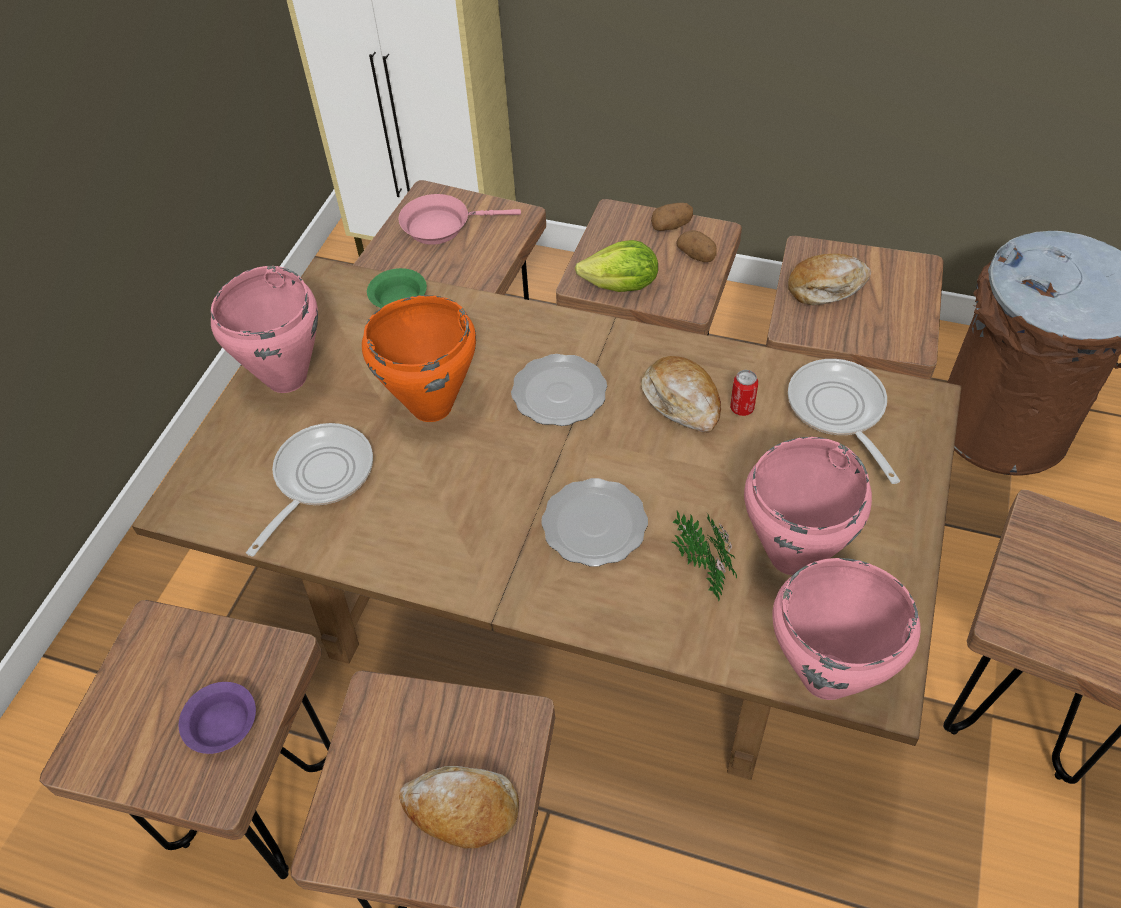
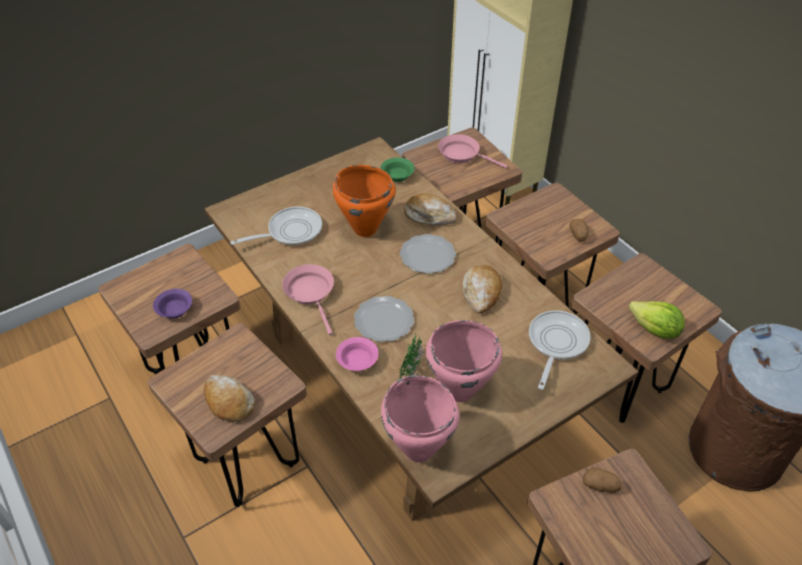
camera: 35 degrees right, 5 degrees down
(286, 378) = (317, 183): pink cooking pot -> none
(449, 553) = (311, 293): none -> pink frying pan
(618, 610) = (357, 361): none -> pink bowl
(621, 286) = (522, 229): lettuce -> lettuce (654, 330)
(671, 226) = (580, 214): potato -> potato (600, 486)
(742, 408) = (507, 313): can -> none
(826, 287) = (633, 289): bread -> bread (429, 215)

